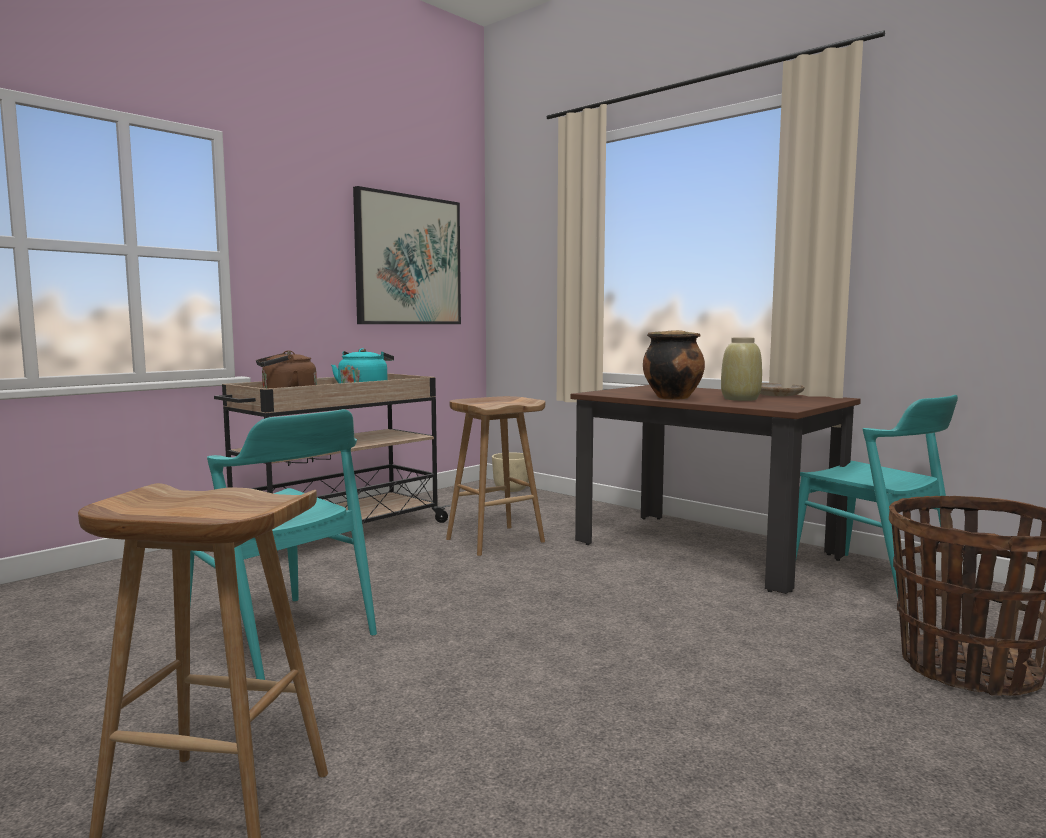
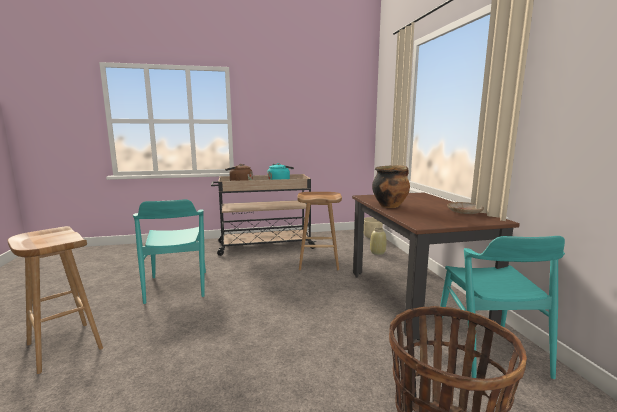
camera: 35 degrees right, 5 degrees up
(408, 260) = (325, 117): picture -> none
(740, 399) = (426, 212): beige vase -> beige vase (377, 252)

